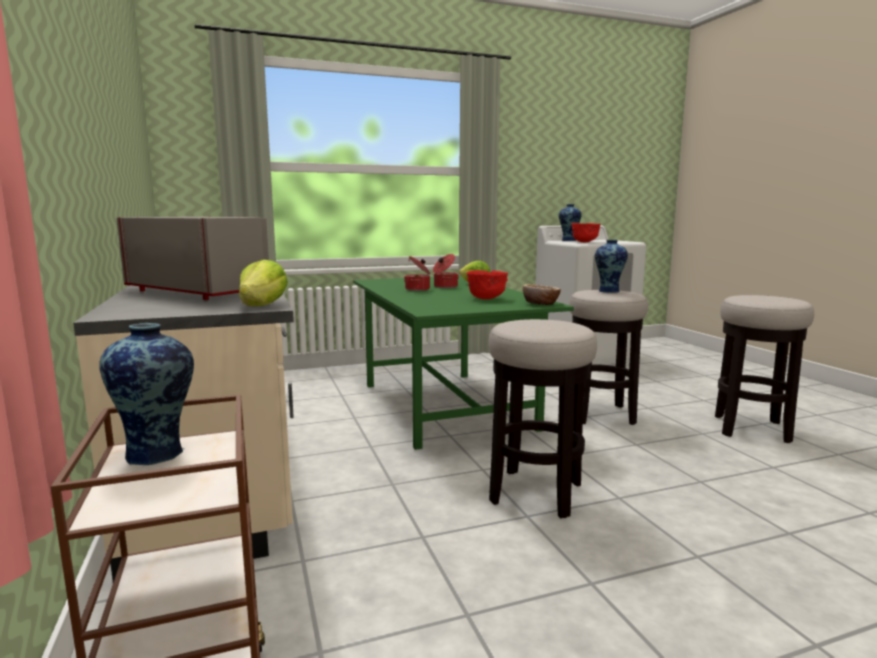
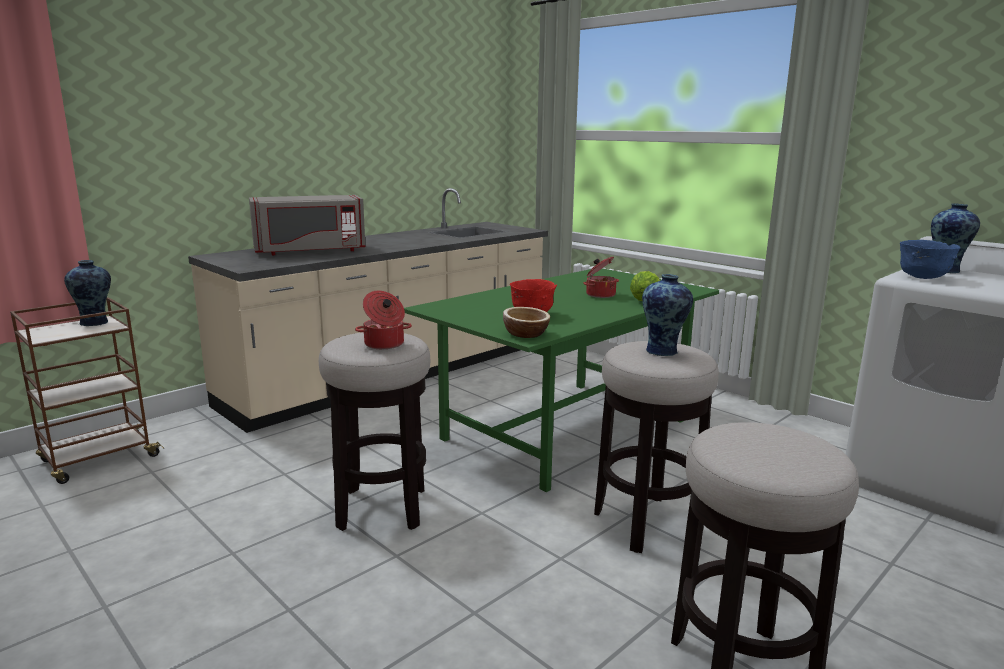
camera: 65 degrees right, 5 degrees up
(199, 292) = (310, 251): grey microwave -> grey microwave turned 60 degrees clockwise
(263, 306) = (252, 267): lettuce -> none
(418, 289) = (563, 290): cooking pot -> cooking pot (384, 344)
(584, 242) = (923, 278): red bowl -> blue bowl

